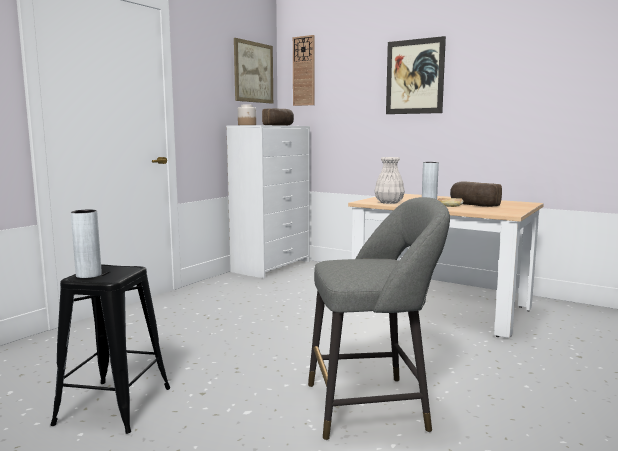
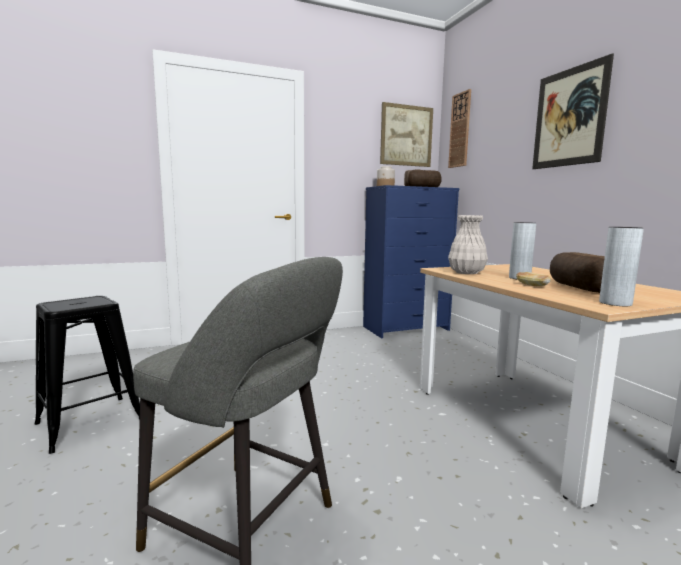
camera: 35 degrees right, 0 degrees up
(88, 275) = (63, 302): grey vase -> grey vase (615, 303)
(272, 266) = (406, 328): white dresser -> blue dresser

